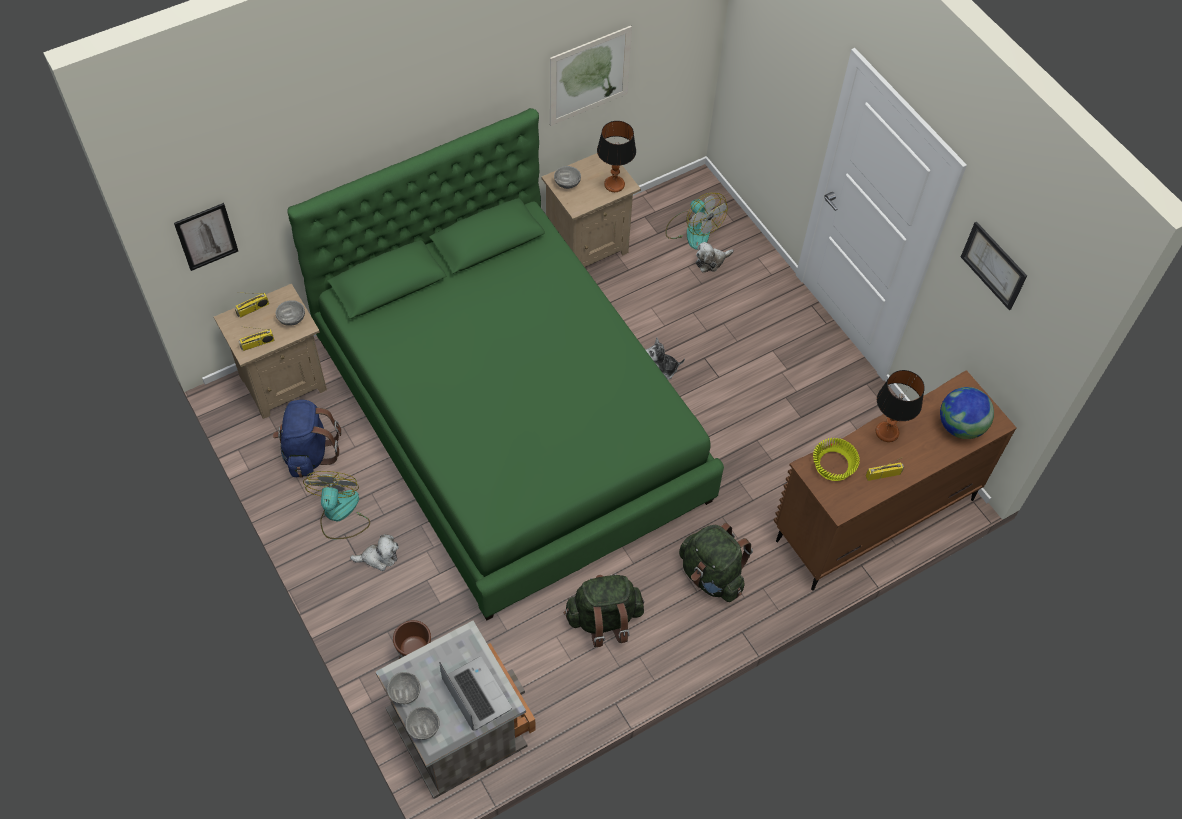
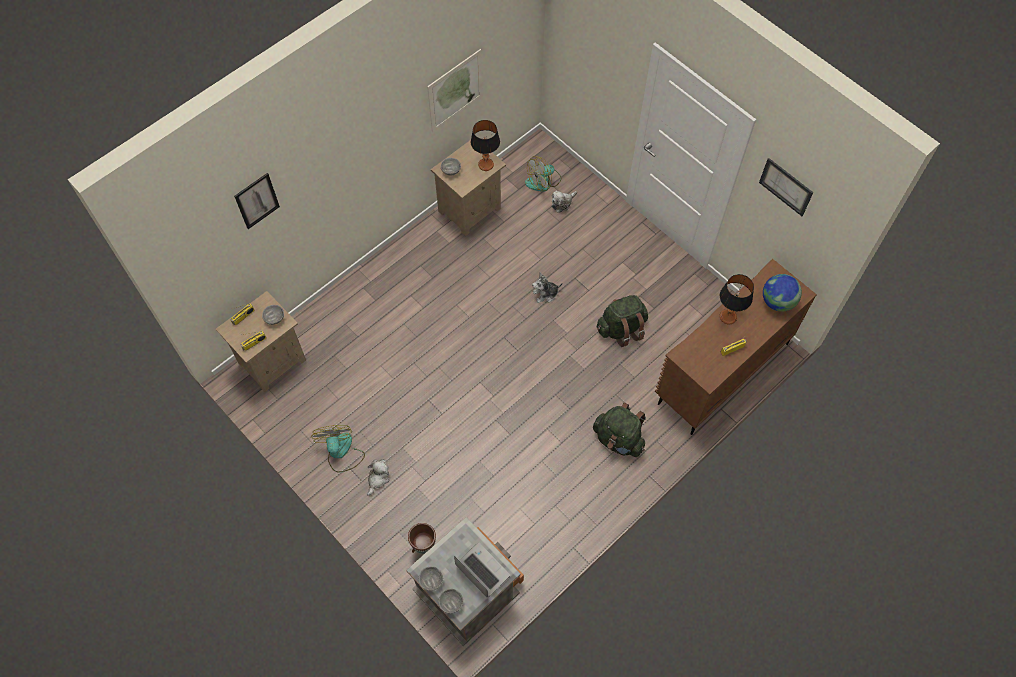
camera: 10 degrees left, 5 degrees up
(206, 236) = (203, 275): picture -> picture (257, 201)
(309, 452) = (305, 410): blue backpack -> none
(379, 557) = (378, 478): plush toy -> plush toy turned 45 degrees counterclockwise
(511, 419) = (447, 354): green bed -> none
(604, 619) = (550, 488): green backpack -> green backpack (621, 329)
(693, 230) = (543, 181): fan -> fan turned 105 degrees clockwise
(833, 464) = (696, 349): yellow bowl -> none

